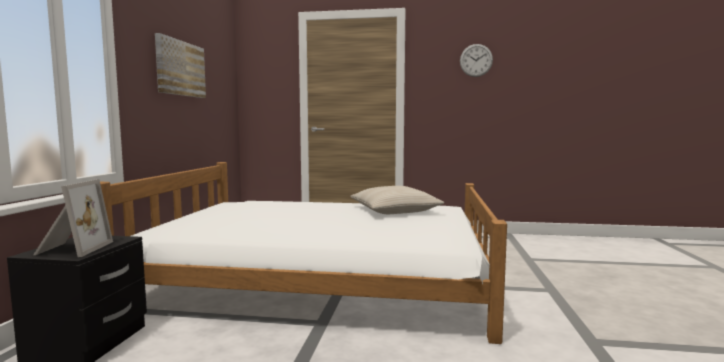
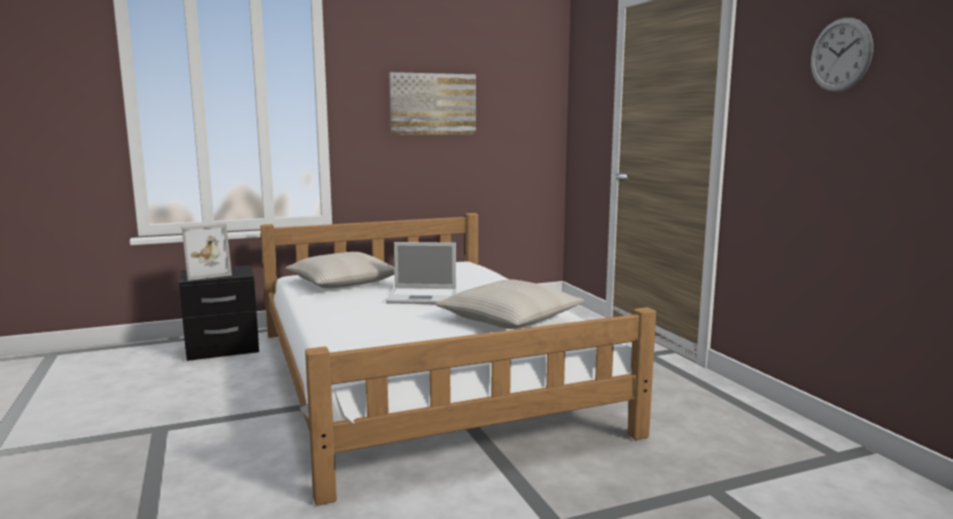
camera: 60 degrees right, 5 degrees up
(217, 225) = (343, 282): none -> beige pillow
(311, 216) = (423, 297): none -> laptop

